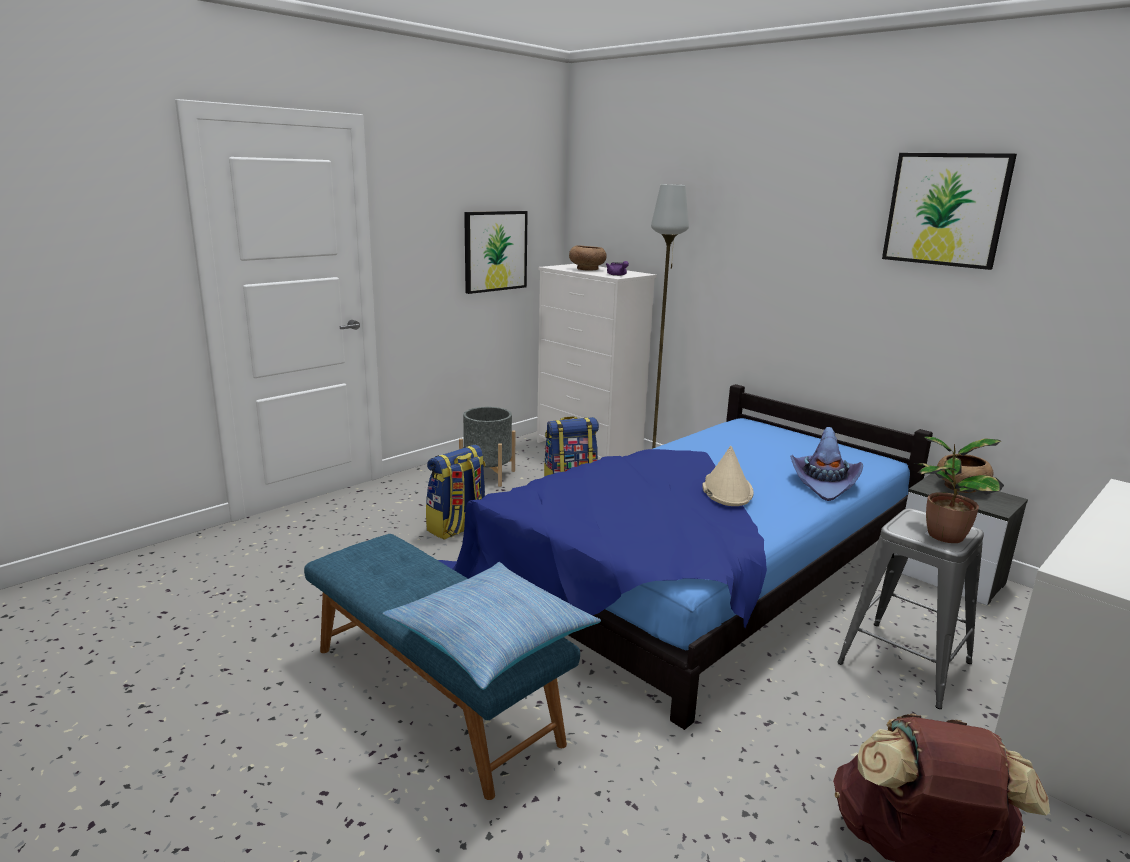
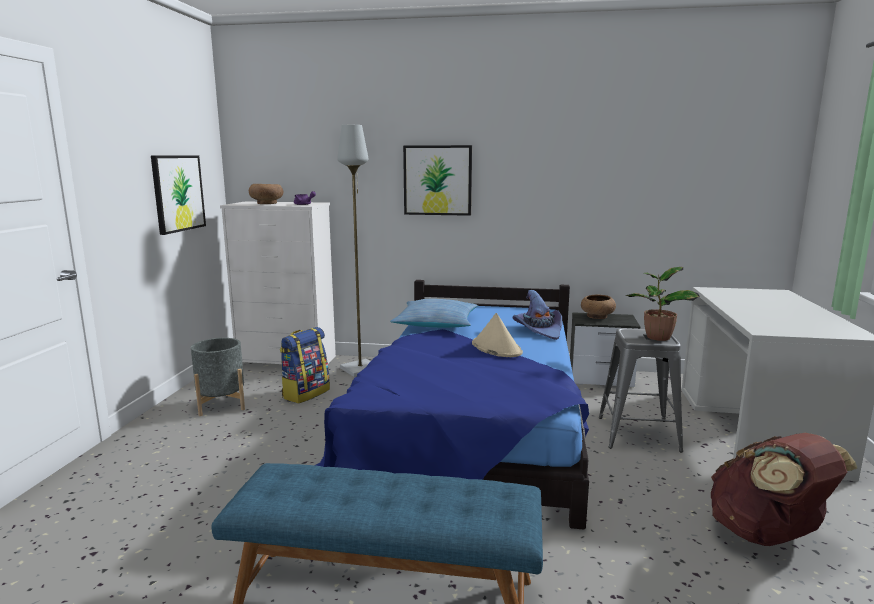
camera: 35 degrees left, 5 degrees down
(457, 528) = (244, 454): backpack -> none
(491, 637) = (481, 505): pillow -> pillow (436, 324)
(946, 209) = (554, 135): picture -> picture (437, 180)

